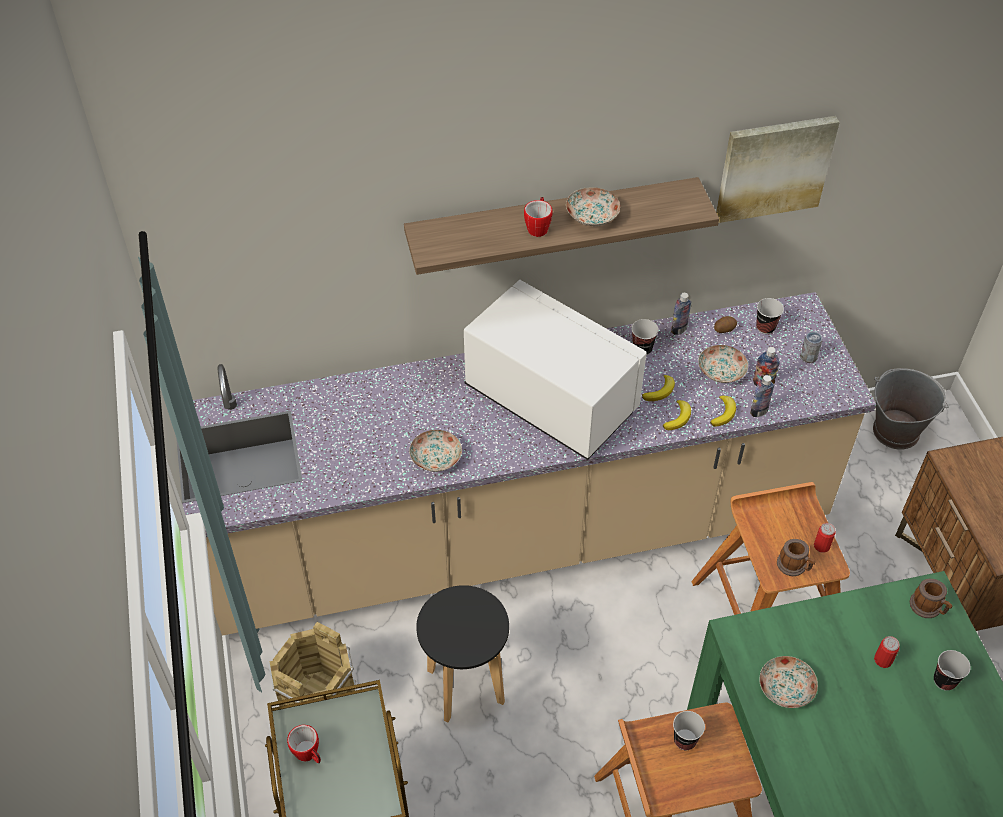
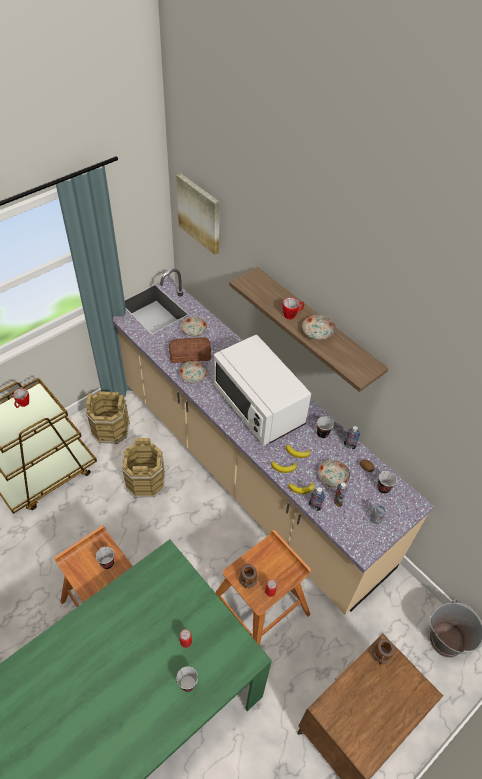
camera: 60 degrees right, 0 degrees up
(382, 444) = (189, 353): none -> bread
(465, 686) = (146, 481): black stool -> brown bucket
(550, 399) = (259, 406): white microwave -> white microwave turned 135 degrees clockwise
(773, 167) = (430, 402): picture -> picture (200, 213)
(786, 689) = (142, 593): plate -> plate (193, 330)
(928, 607) = (237, 658): mug -> mug (381, 655)

